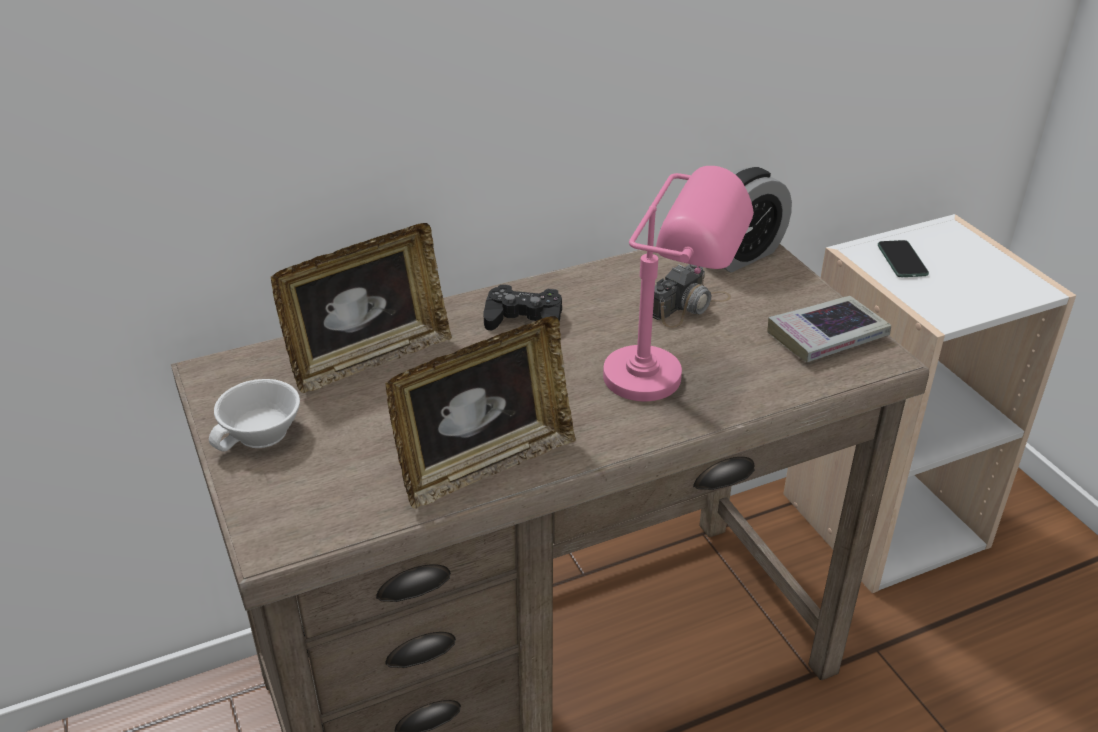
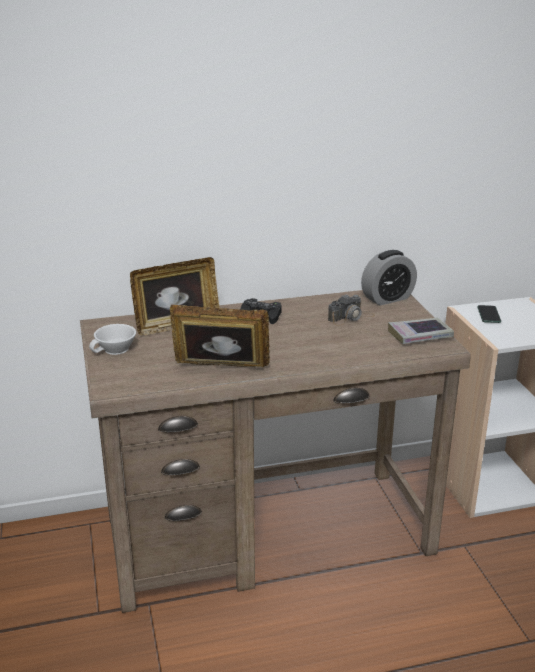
camera: 10 degrees right, 10 degrees down
(485, 464) = (220, 370): picture frame -> picture frame turned 150 degrees counterclockwise
(669, 381) = (327, 346): pink table lamp -> none

